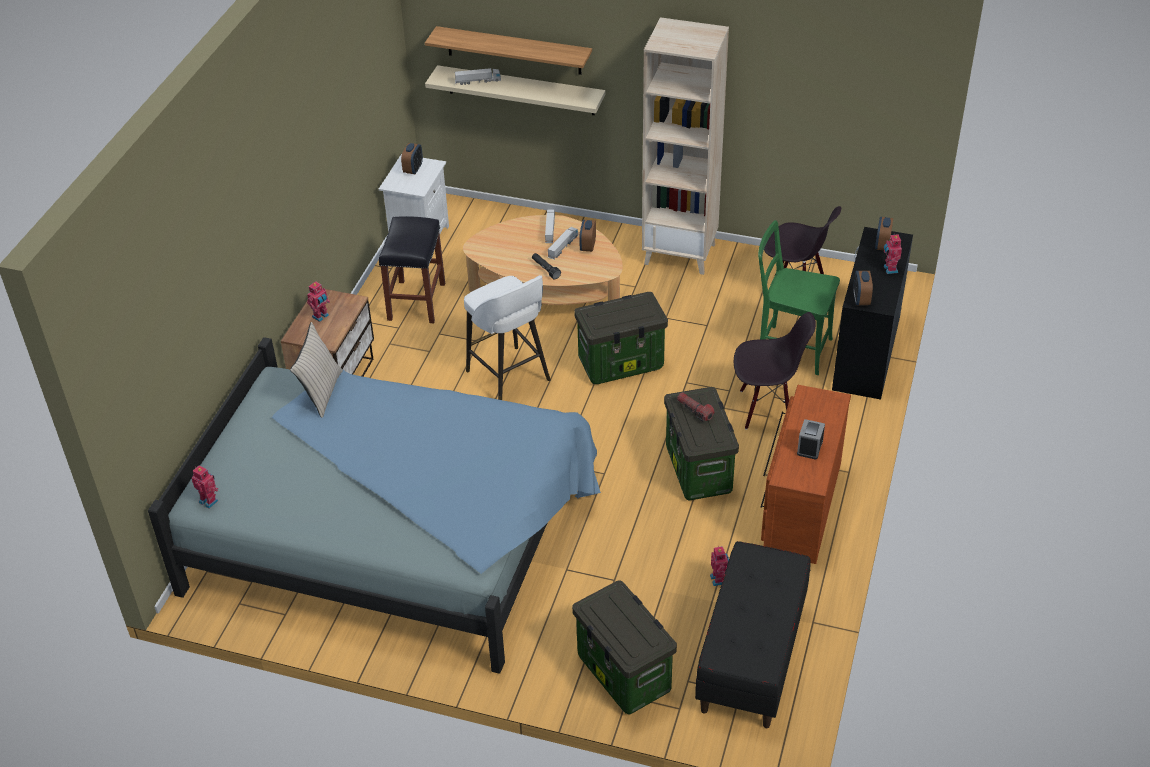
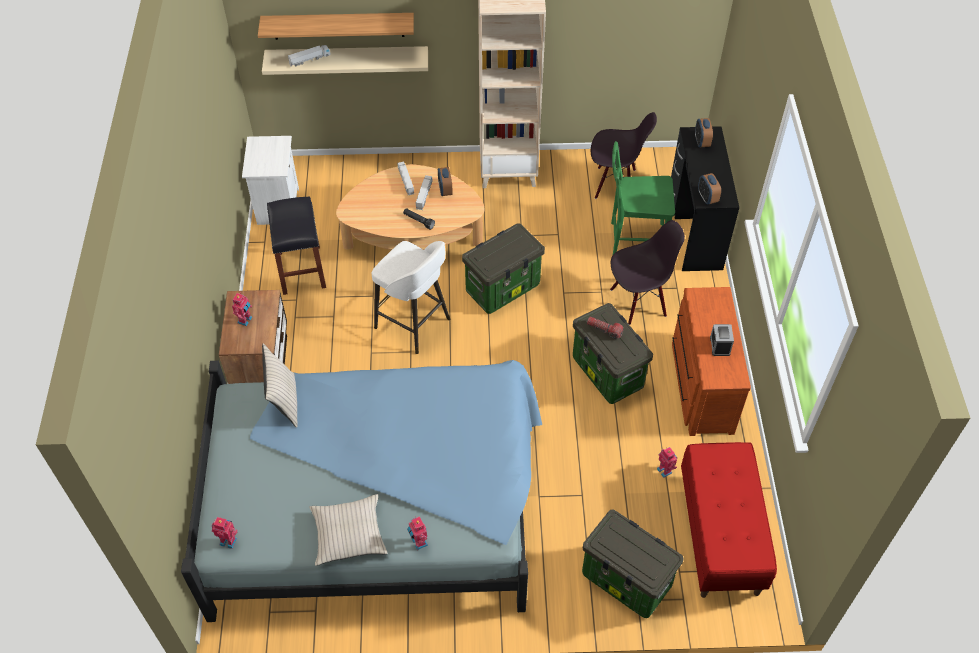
camera: 20 degrees left, 10 degrees up
(327, 524) = (348, 534): none -> beige pillow
(413, 169) = (265, 150): alarm clock -> none
(752, 658) = (720, 535): black bench -> red bench
(889, 269) = (717, 164): toy robot -> toy robot (418, 542)

